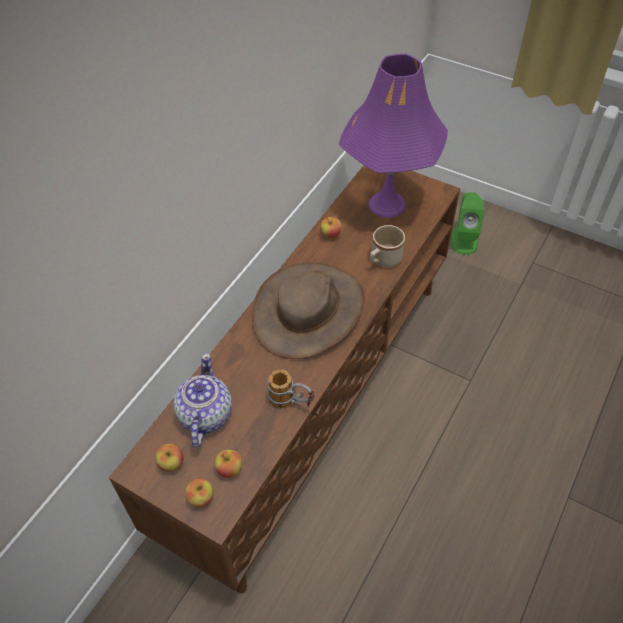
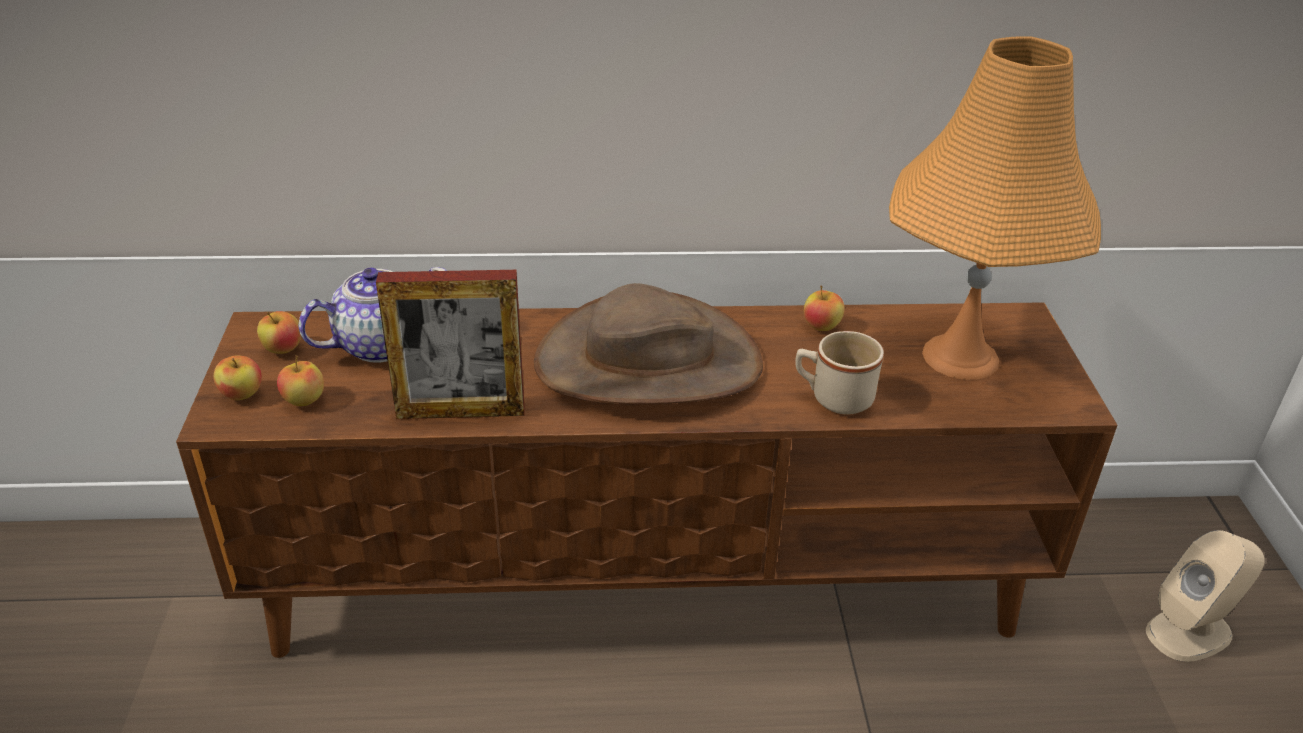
camera: 55 degrees right, 15 degrees down
(292, 403) = (461, 411): mug -> picture frame
(386, 204) = (960, 356): purple table lamp -> orange table lamp
(464, 239) = (1189, 632): green speaker -> beige speaker

